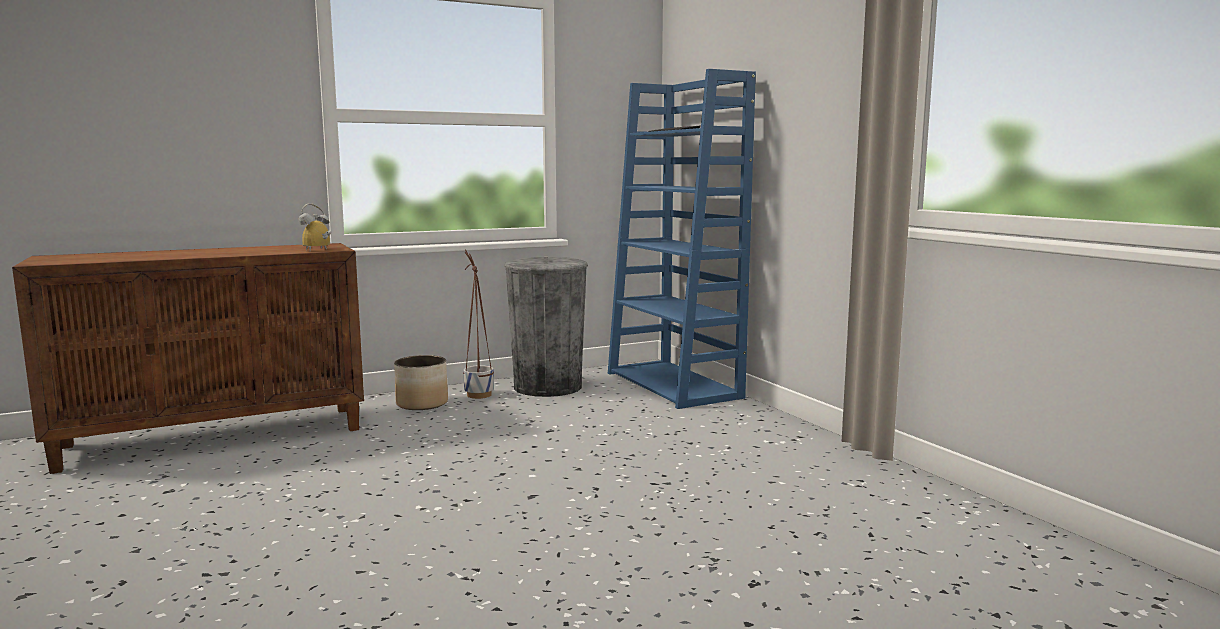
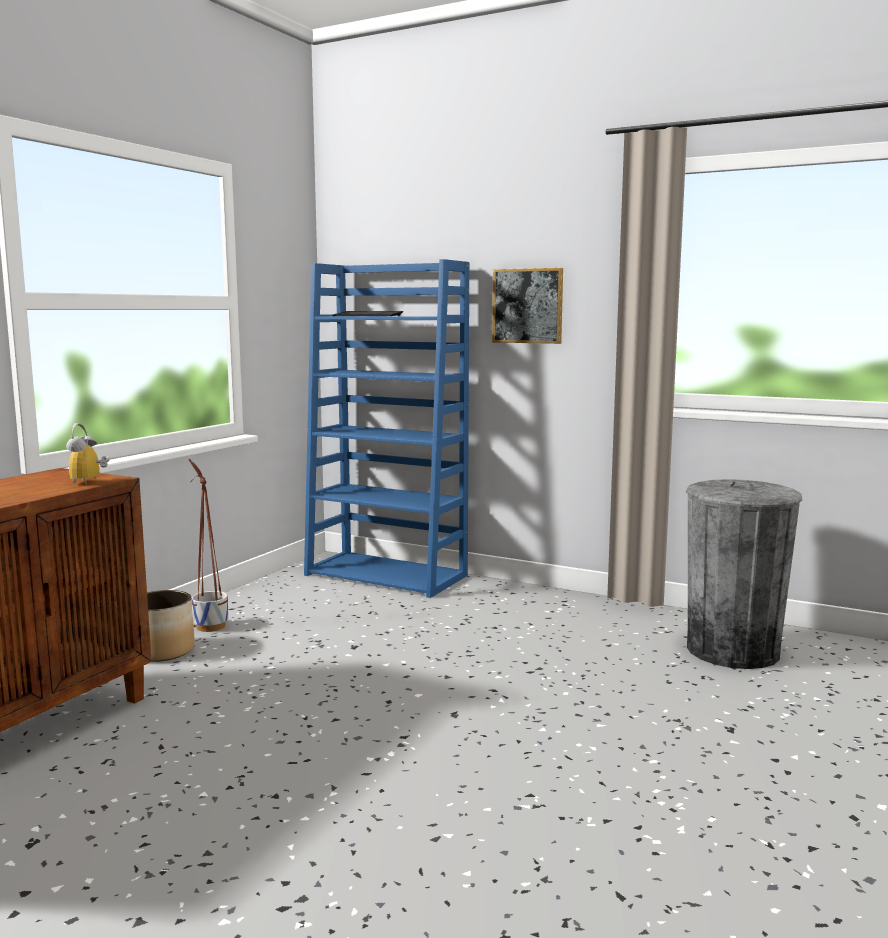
camera: 35 degrees left, 0 degrees up
(548, 387) = (269, 602): grey trash can -> grey trash can (733, 650)
(800, 114) = (527, 306): none -> picture

